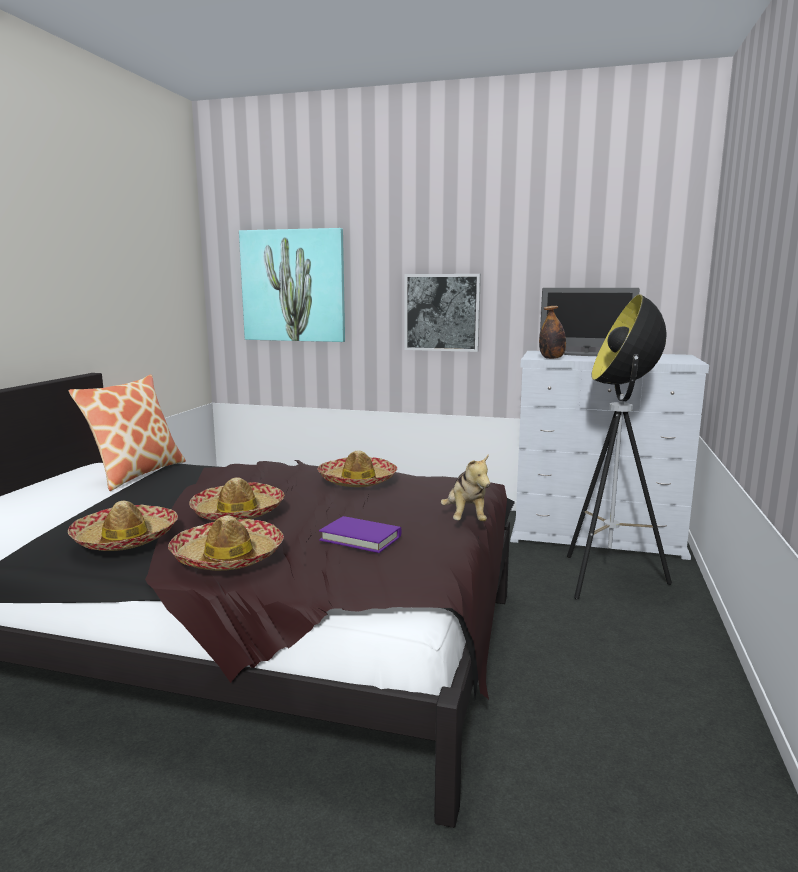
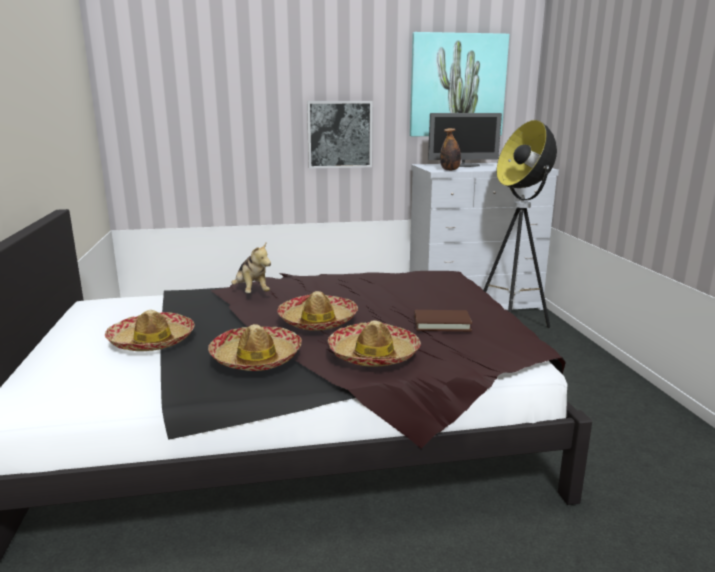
camera: 25 degrees left, 5 degrees up
(136, 474) = (148, 305): pillow -> none
(293, 286) = (197, 112): picture -> picture (457, 85)
(358, 480) = (365, 282): hat -> hat (152, 341)
(360, 538) = (442, 324): purple book -> brown book
(465, 519) = (482, 299): plush toy -> plush toy (251, 292)

